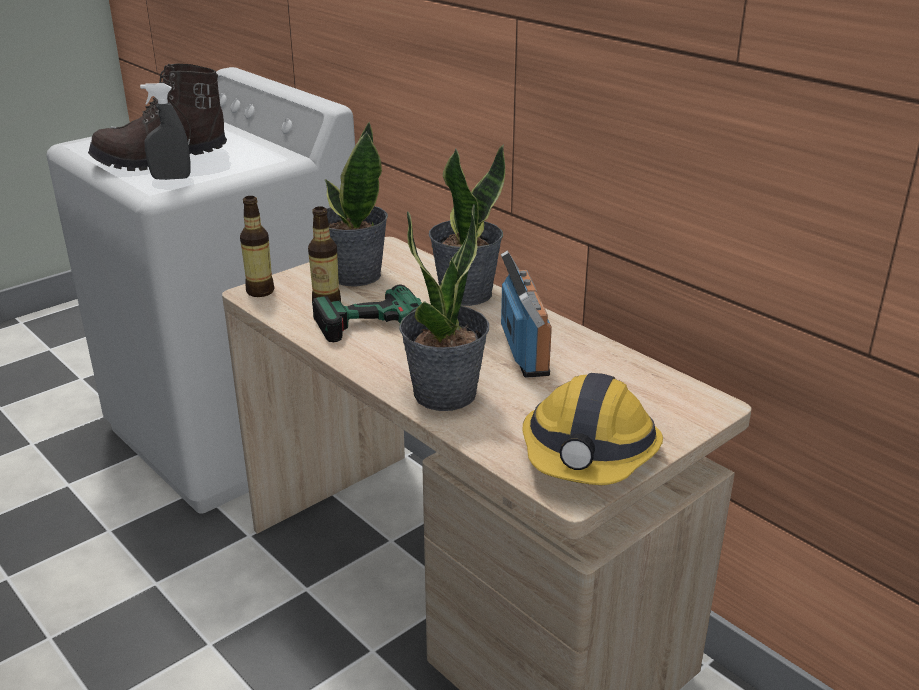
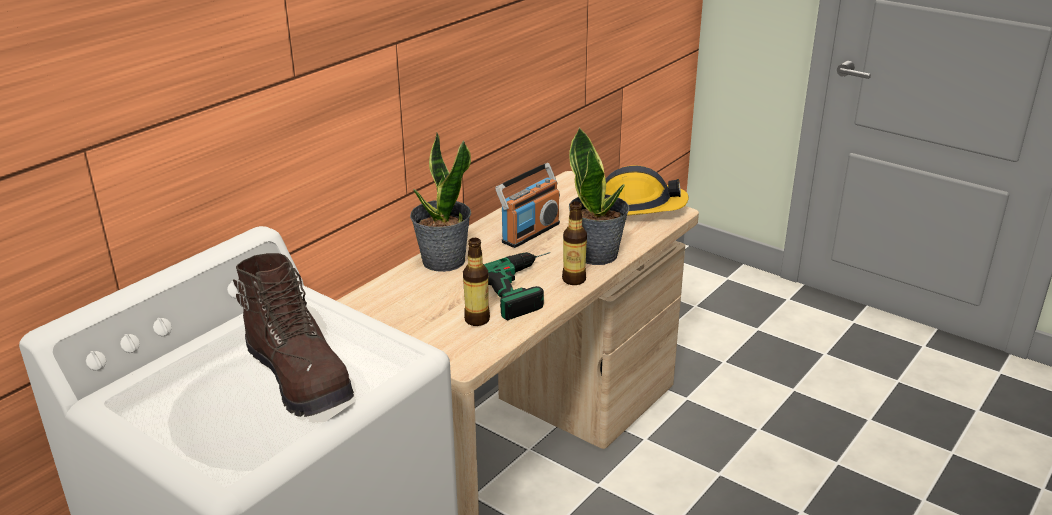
camera: 100 degrees left, 0 degrees up
(171, 178) = (369, 353): grey spray bottle -> none
(260, 291) = (459, 359): bottle -> bottle (574, 279)
(354, 275) = (416, 315): potted plant -> none
(525, 352) = (530, 232): radio -> radio turned 150 degrees clockwise

